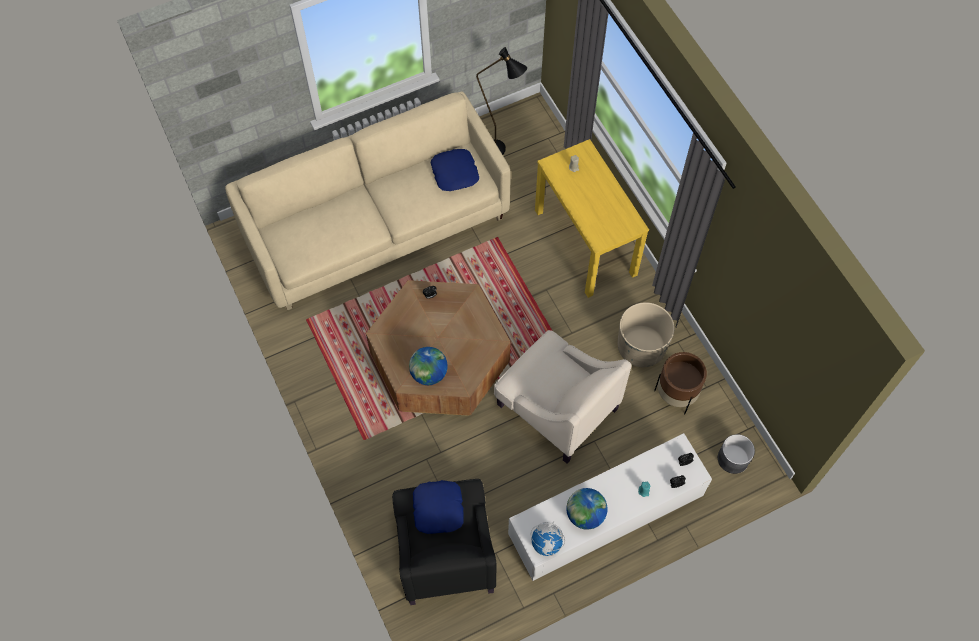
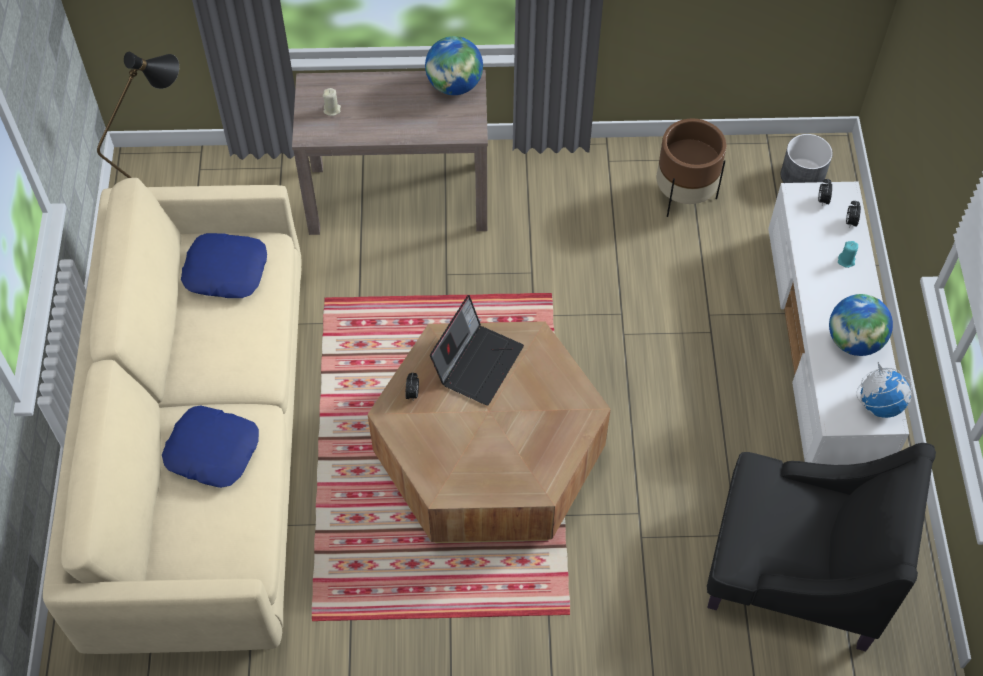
camera: 65 degrees left, 5 degrees down
(429, 374) = (545, 447): globe -> globe (454, 85)
(438, 509) = (771, 522): blue pillow -> blue pillow (213, 450)
(466, 318) = (477, 362): none -> laptop
(556, 406) = (635, 337): beige armchair -> none
(585, 242) = (399, 197): yellow console table -> brown console table
(641, 347) = (596, 204): beige planter -> none

